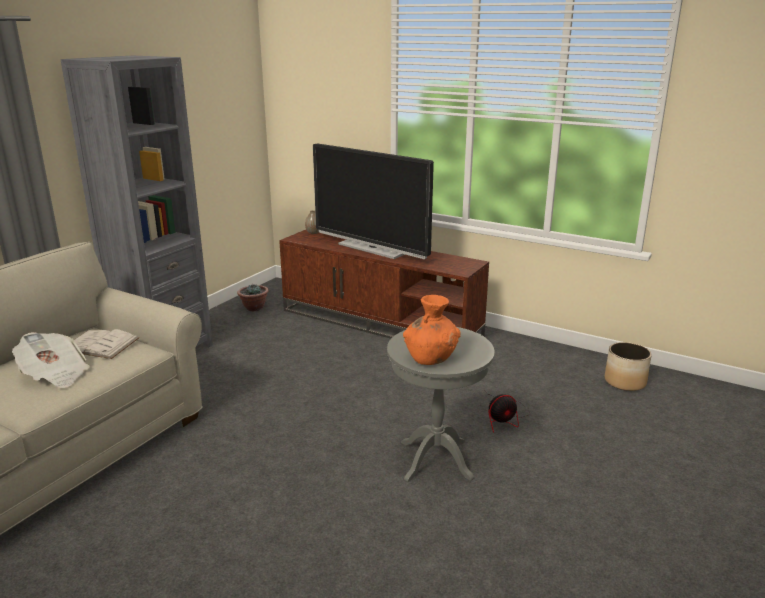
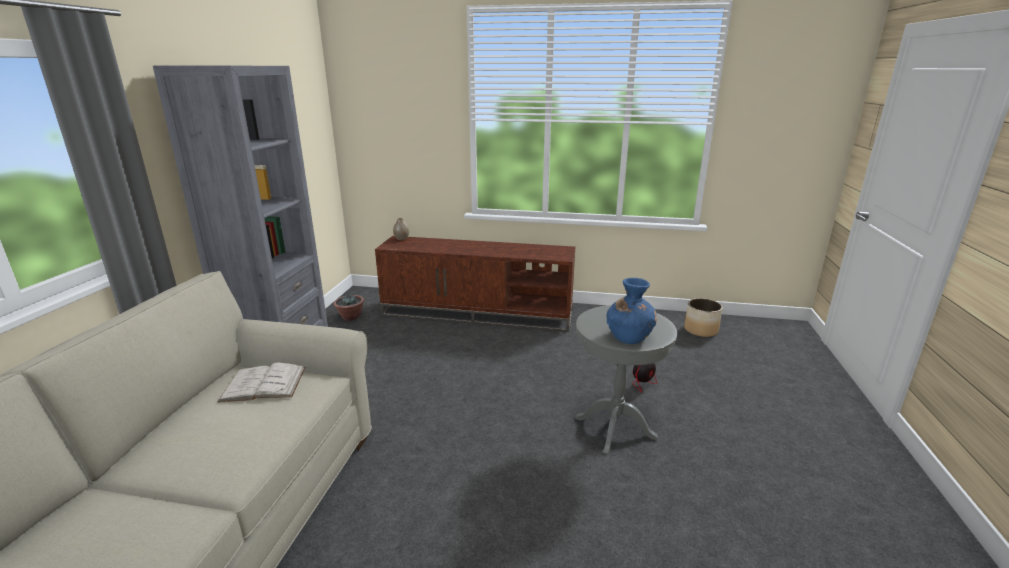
camera: 20 degrees left, 0 degrees up
(55, 375) = (235, 429): newspaper -> none
(372, 248) = (468, 247): television -> none
(431, 358) = (629, 337): orange vase -> blue vase

